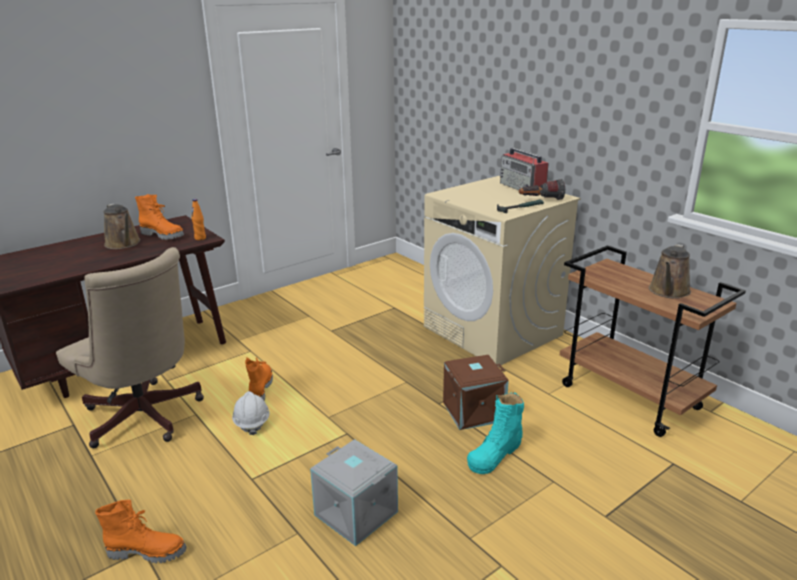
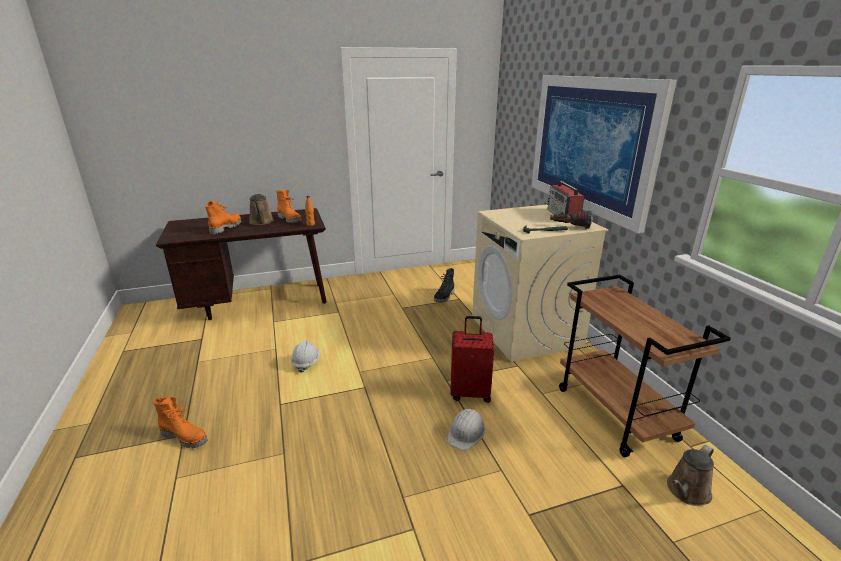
camera: 20 degrees right, 0 degrees up
(145, 419) = (243, 345): beige office chair -> none
(260, 388) = (327, 340): orange boot -> orange boot (225, 228)
(354, 514) = (331, 450): grey storage box -> none
(376, 308) = (444, 297): none -> black boot
(473, 411) = (470, 393): brown storage box -> red suitcase
(495, 454) = (466, 432): turquoise boot -> white hard hat
(543, 104) = (590, 145): none -> picture
(668, 292) = (654, 325): brown watering can -> brown watering can (686, 492)

